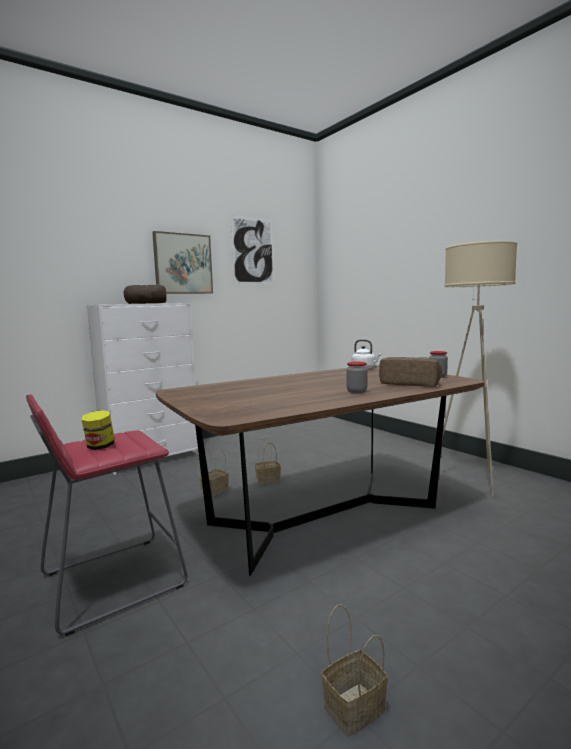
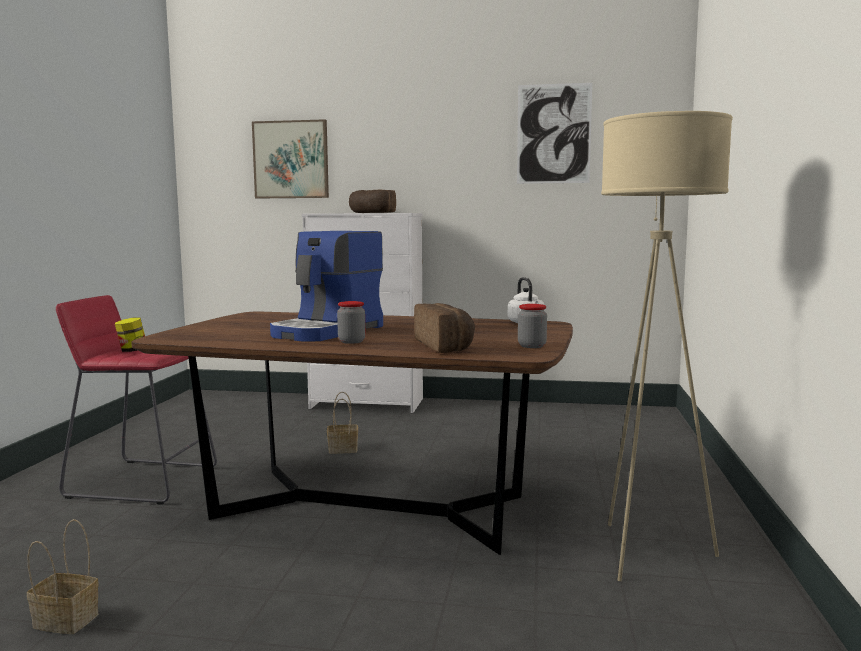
camera: 45 degrees right, 0 degrees up
(183, 264) = (440, 160): picture -> picture (291, 160)
(268, 480) = (409, 458): basket -> none
(305, 390) = (328, 331): none -> coffee machine

